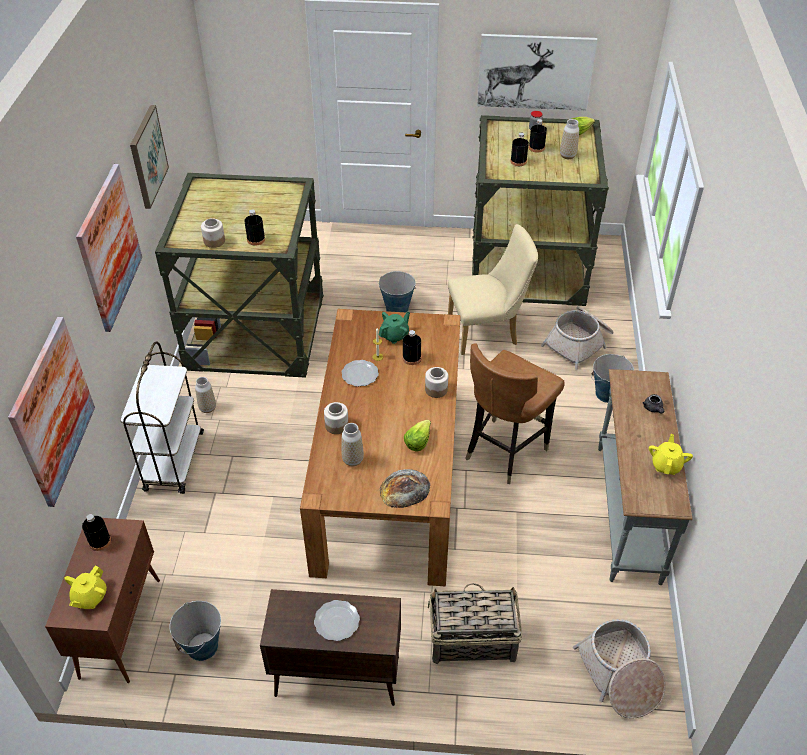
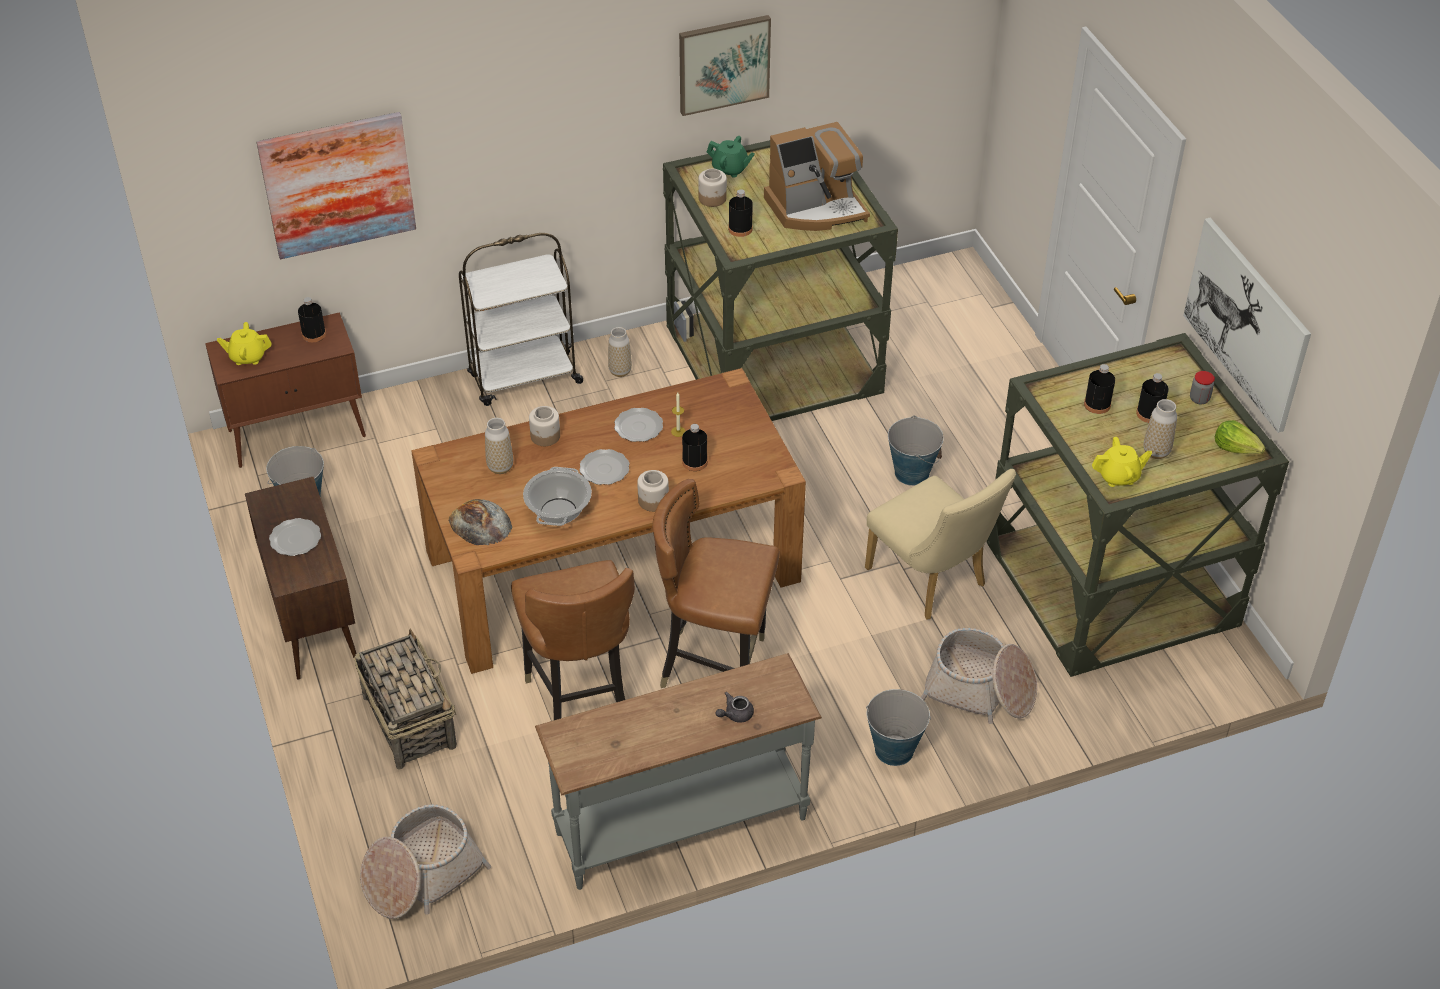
camera: 65 degrees right, 0 degrees up
(109, 247) = (557, 107): picture -> none
(264, 202) = (816, 208): none -> coffee machine
(390, 404) = (605, 468): none -> plate
(395, 335) = (725, 434): green teapot -> green teapot (730, 169)
(417, 441) = (558, 511): lettuce -> cooking pot
(500, 530) = (580, 701): none -> brown chair
(666, 465) = (638, 749): yellow teapot -> yellow teapot (1118, 476)

